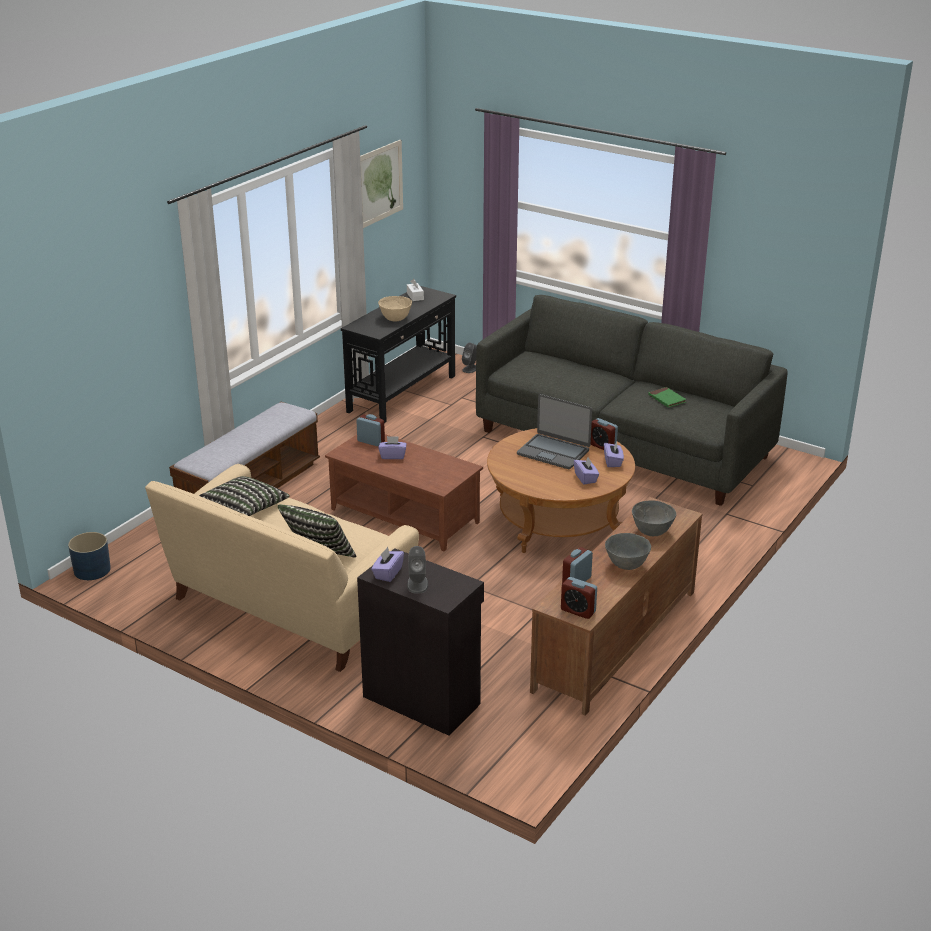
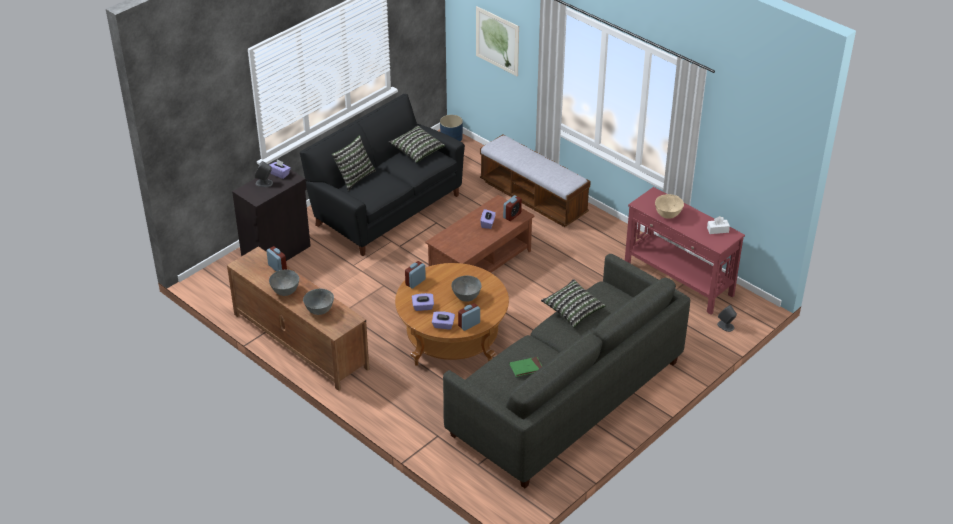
camera: 100 degrees right, 10 degrees up
(288, 607) = (386, 209): beige sofa -> black sofa
(379, 184) = (741, 131): picture -> picture (497, 41)
(403, 393) = (678, 280): black console table -> red console table
(553, 452) = (466, 297): laptop -> grey bowl
(557, 381) = (573, 310): none -> pillow
(578, 611) = (247, 263): alarm clock -> alarm clock (415, 282)

